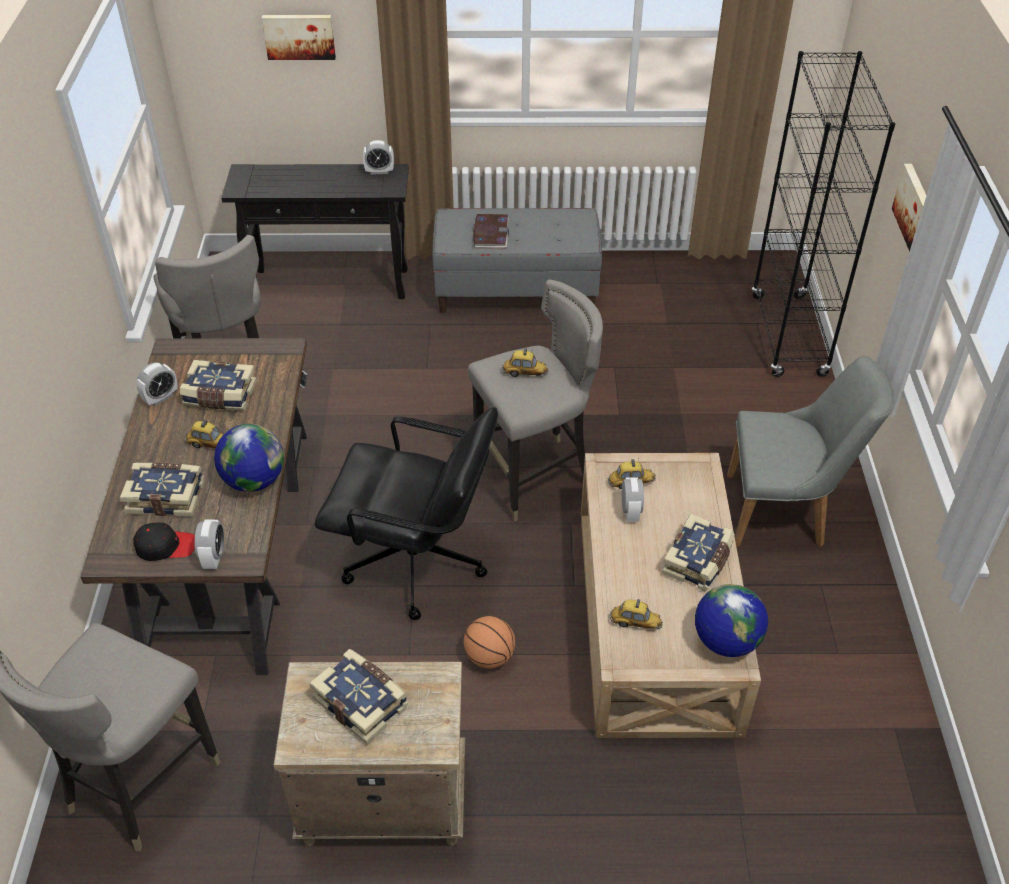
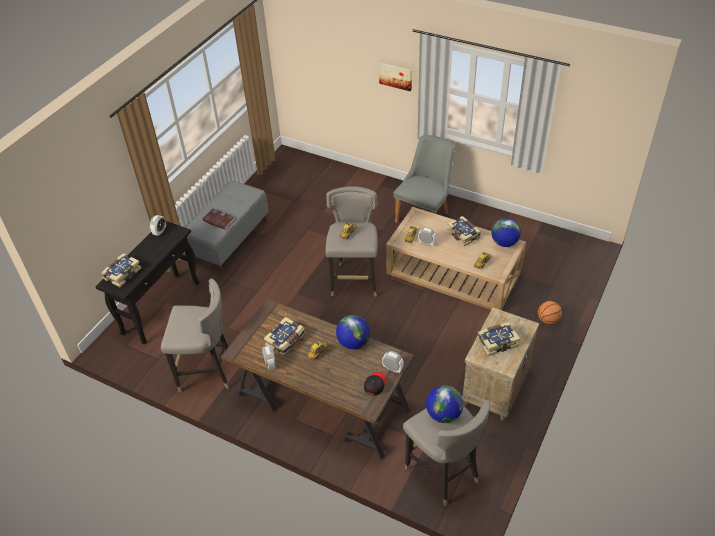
camera: 60 degrees left, 0 degrees up
(127, 673) = (443, 414): none -> globe
(166, 496) = (342, 377): book -> book (122, 274)
(299, 36) = (93, 194): picture -> none
(416, 563) = (378, 337): black office chair -> none
(489, 657) = (443, 330): basketball -> basketball (548, 320)
(788, 336) = (332, 170): black bookcase -> none

